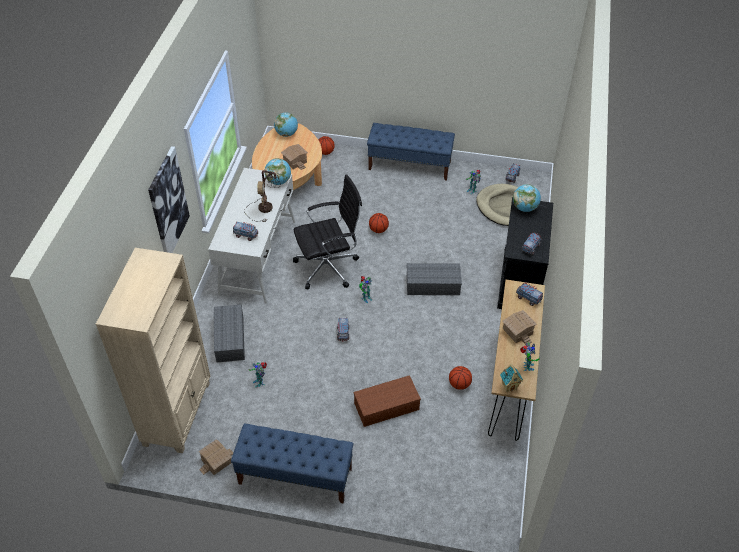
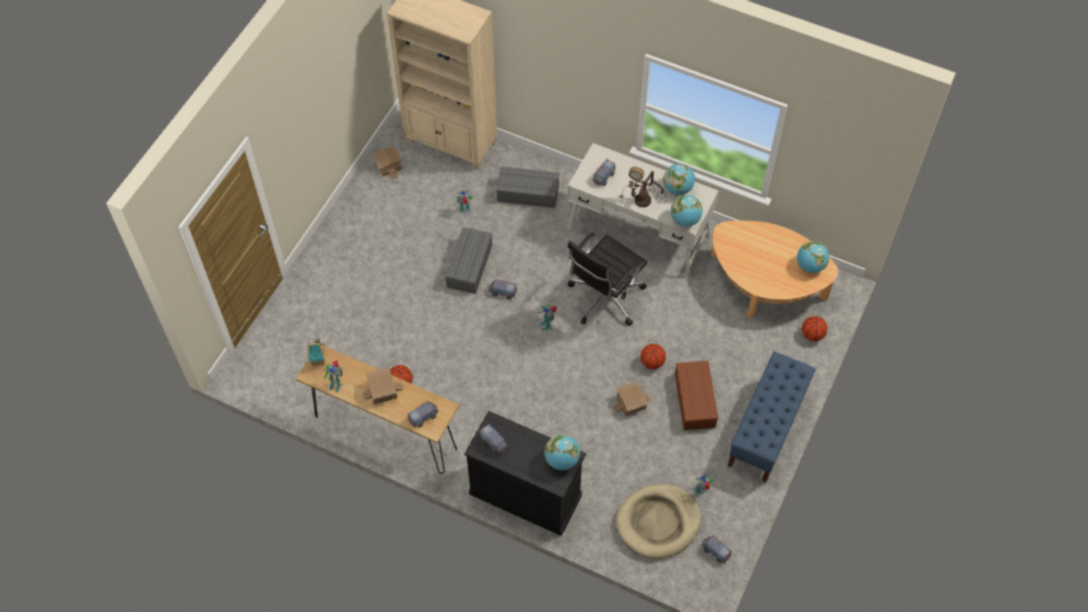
camera: 105 degrees right, 10 degrees up
(168, 203) = (575, 57): picture -> none
(247, 190) = (678, 188): none -> globe
(295, 161) = (754, 266): toy house -> toy house (631, 403)
(295, 476) = (350, 221): blue bench -> none
(329, 267) = (604, 298): black office chair -> black office chair turned 45 degrees clockwise
(386, 407) = (397, 310): brown storage box -> brown storage box (694, 399)
(432, 285) = (546, 396): grey storage box -> grey storage box (469, 265)

